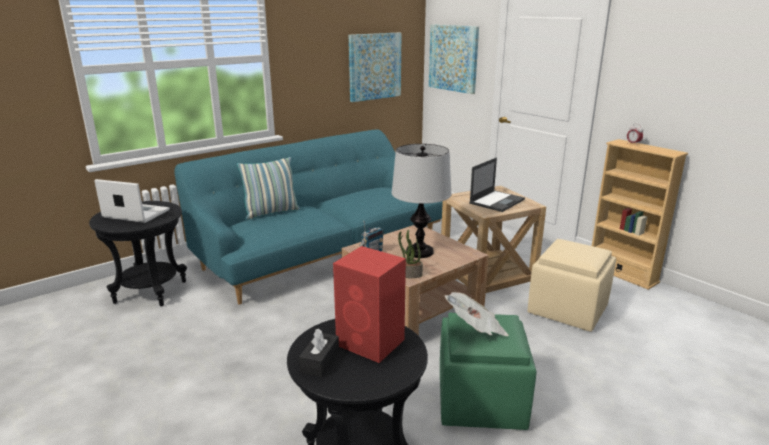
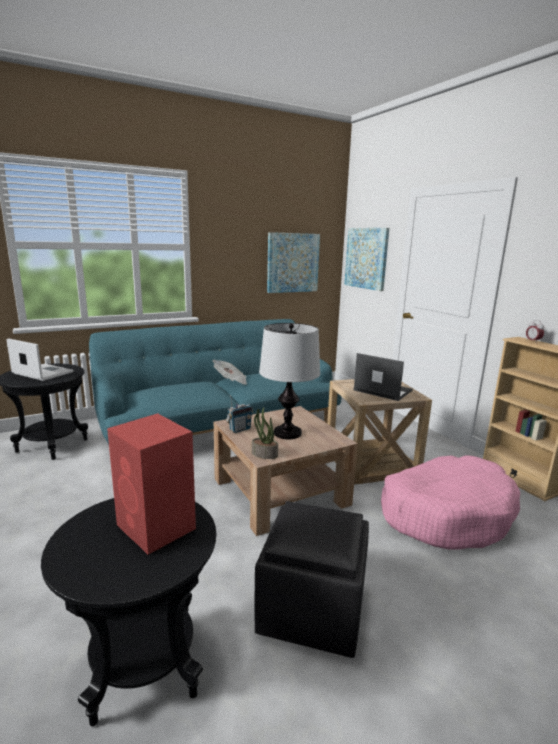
camera: 10 degrees right, 5 degrees down
(271, 213) = (170, 384): pillow -> none
(320, 362) = (84, 543): black tissue box -> none
(476, 329) = (304, 525): newspaper -> newspaper (231, 381)
(481, 402) = (313, 610): green ottoman -> black ottoman
(497, 201) = (382, 390): laptop -> laptop turned 105 degrees counterclockwise
(568, 310) = (446, 513): beige ottoman -> pink dog bed

